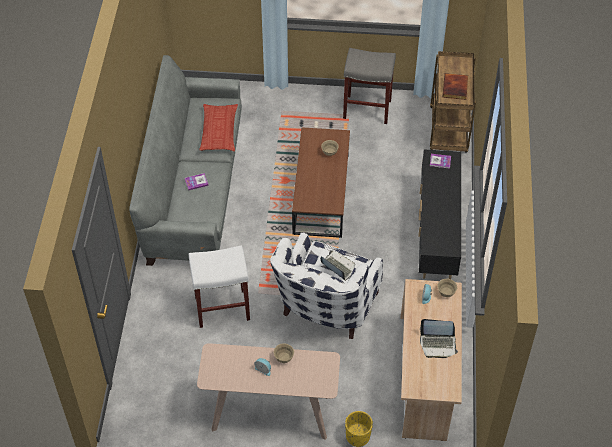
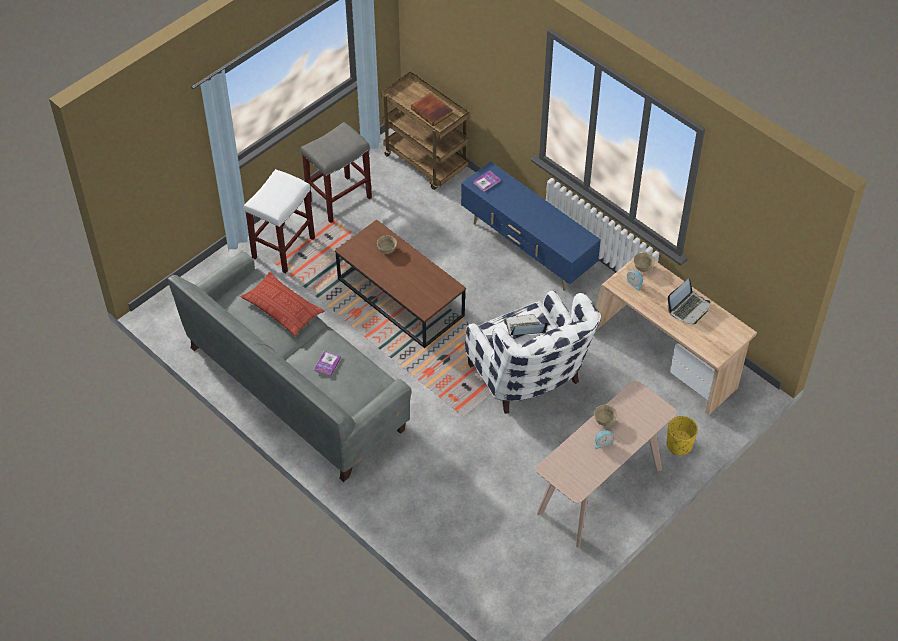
camera: 50 degrees left, 0 degrees up
(223, 307) = (453, 453): white stool -> white stool (283, 247)
(436, 234) = (527, 249): black tv stand -> blue tv stand

